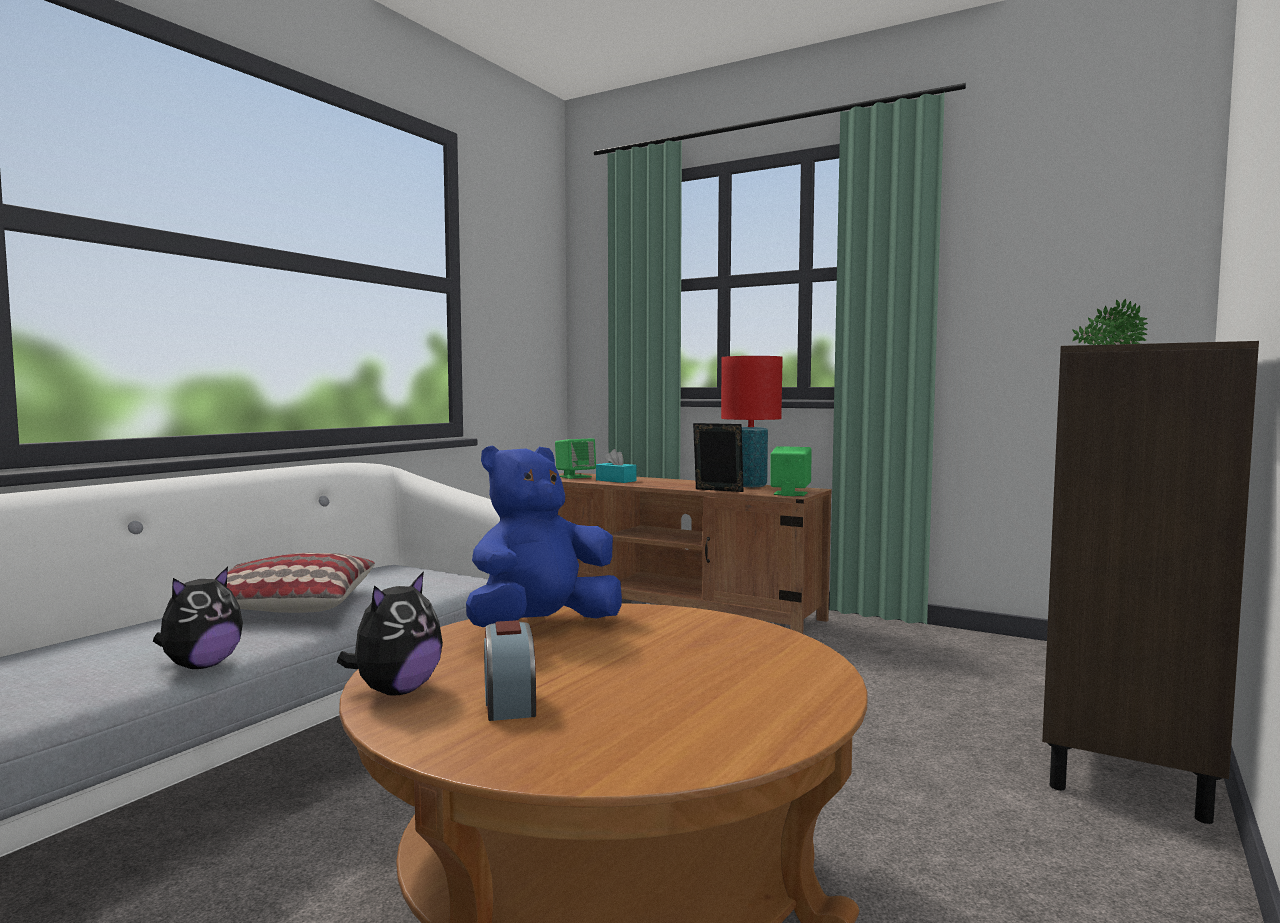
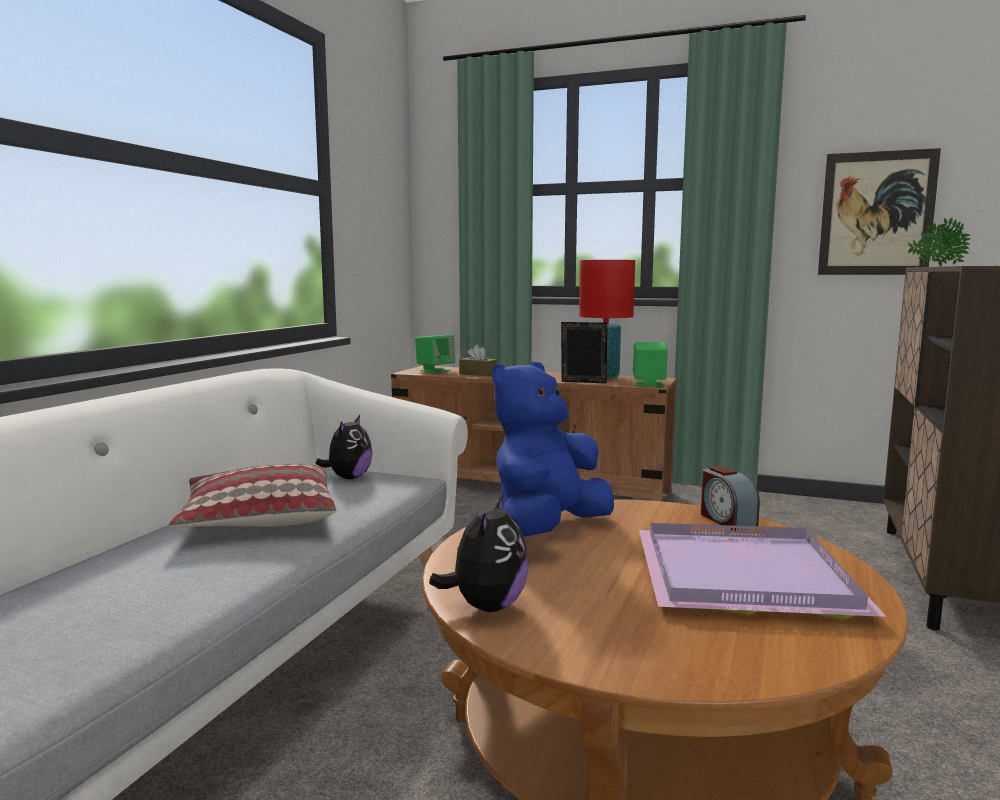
camera: 10 degrees left, 5 degrees up
(201, 666) = (236, 589): plush toy -> plush toy (348, 478)
(509, 702) = (601, 610): alarm clock -> alarm clock (726, 520)
(616, 480) = (478, 374): turquoise tissue box -> brown tissue box
(699, 680) = (739, 574): none -> purple tray
(1060, 300) = (876, 214): none -> picture

